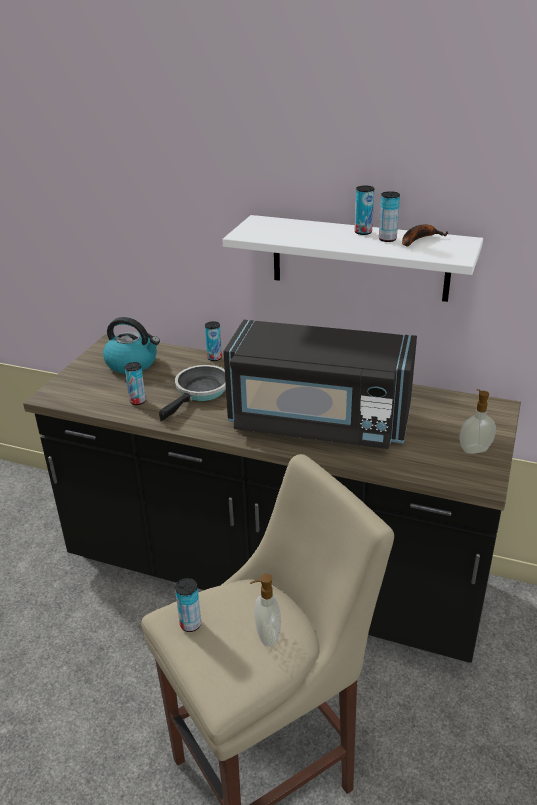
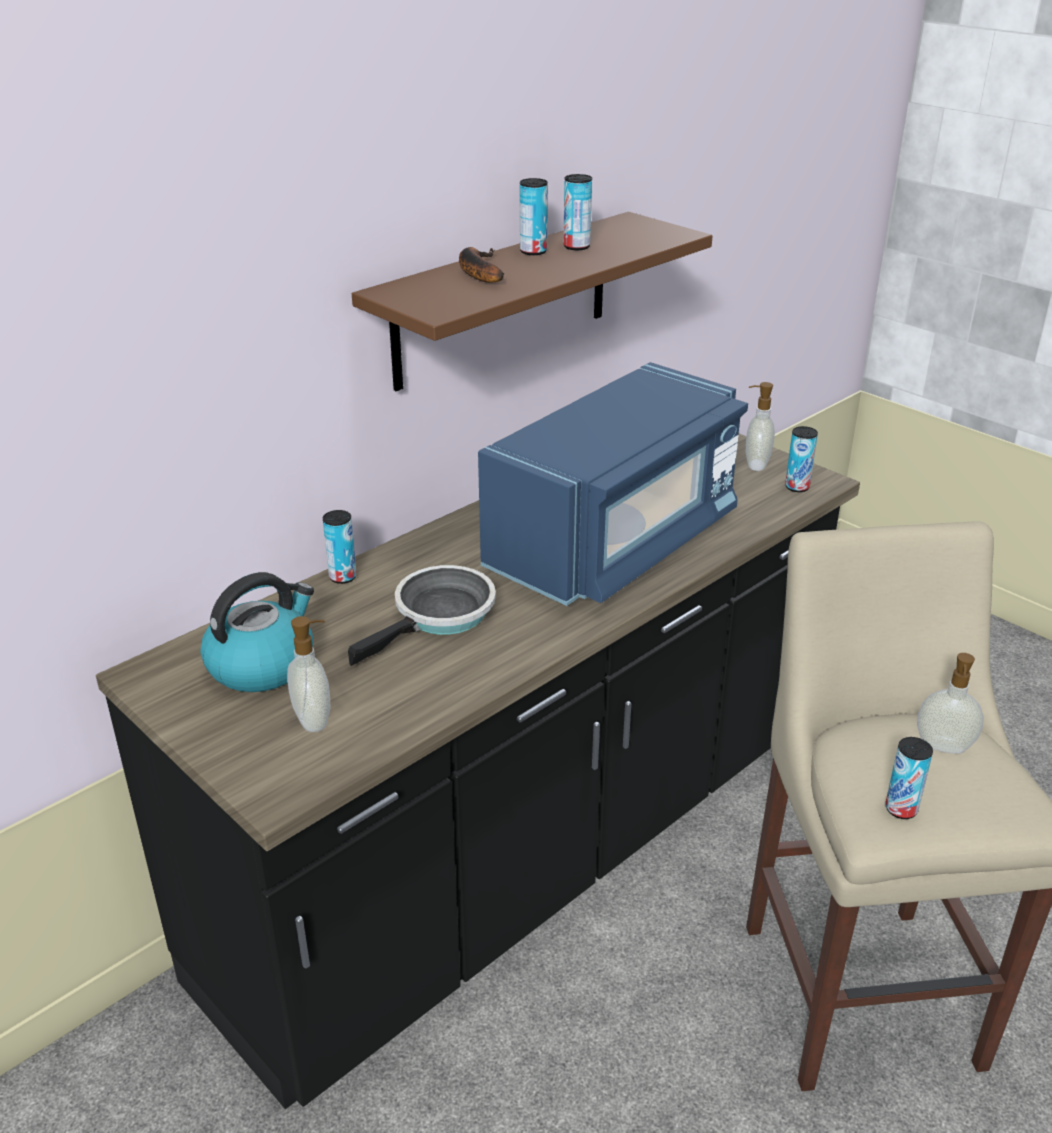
camera: 65 degrees left, 0 degrees up
(100, 388) = (314, 719): none -> soap dispenser
(137, 401) = (406, 686): can -> can (797, 487)
(200, 392) = (439, 616): frying pan -> frying pan turned 75 degrees clockwise
(318, 422) = (615, 541): black microwave -> blue microwave
(359, 258) = (503, 300): white shelf -> brown shelf
(419, 239) = (598, 235): banana -> banana (477, 271)

